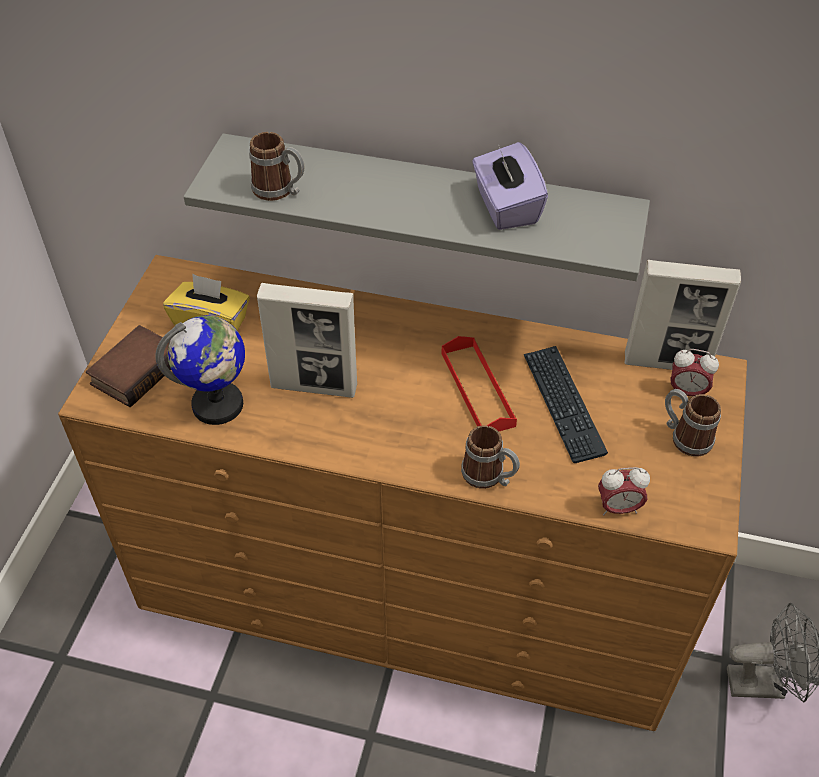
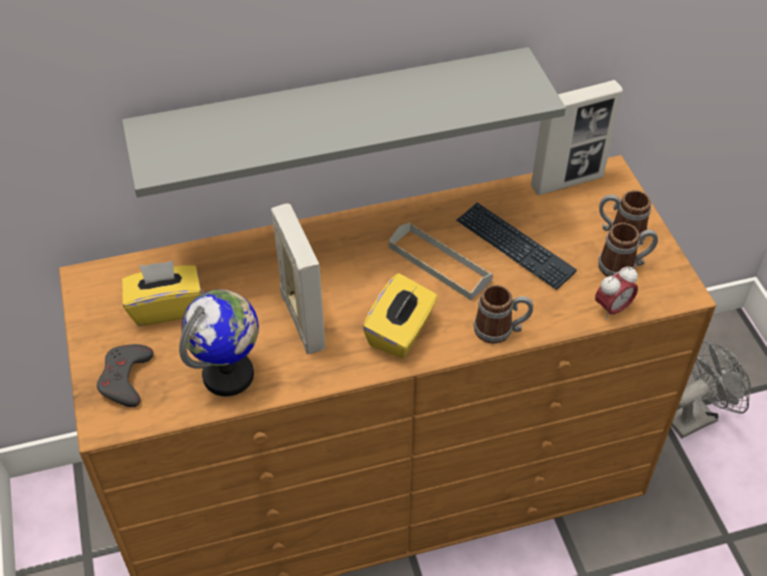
camera: 30 degrees left, 0 degrees up
(136, 370) = (125, 379): book -> grey game controller
(280, 191) = (222, 151): mug -> mug (623, 266)
(314, 386) = (302, 321): picture frame -> picture frame turned 90 degrees counterclockwise
(393, 435) = (400, 332): none -> yellow tissue box
(477, 389) = (439, 264): red tray -> grey tray
(505, 207) = (425, 93): purple tissue box -> none
(687, 392) = (597, 197): alarm clock -> none

